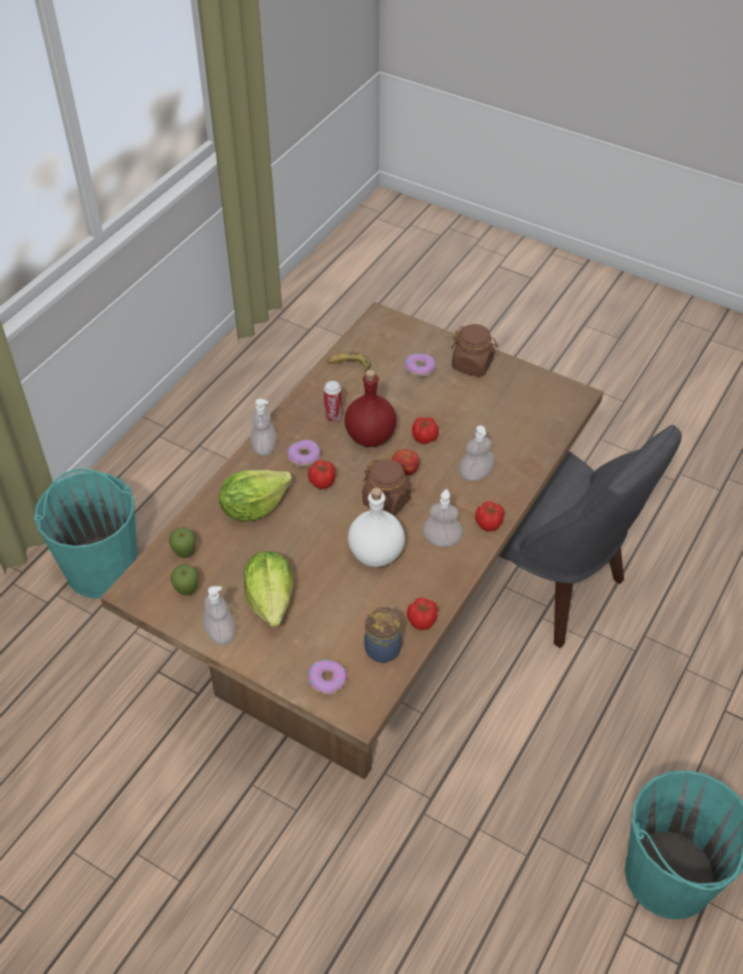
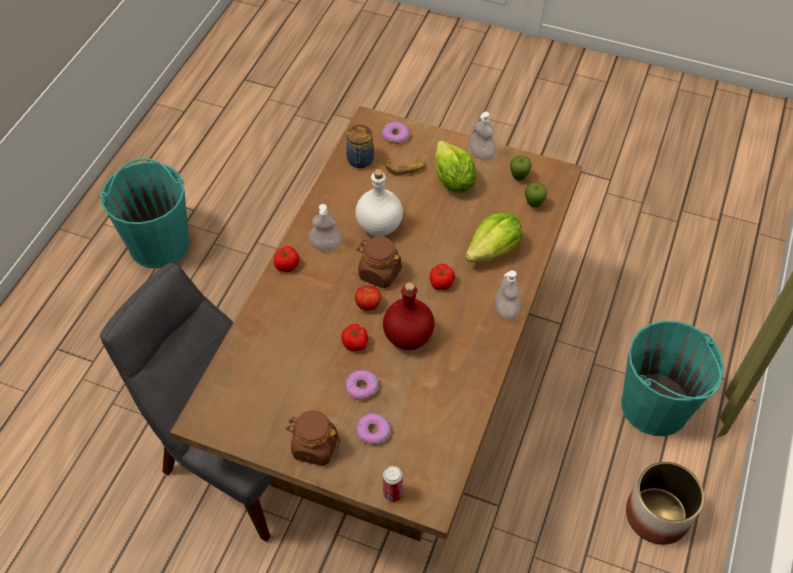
camera: 170 degrees right, 5 degrees up
(155, 479) = (657, 516): none -> planter
(304, 456) = (465, 306): donut -> donut (362, 387)
(333, 416) = (450, 354): can -> can (392, 493)
(349, 365) = (451, 424): banana -> banana (405, 168)
(422, 620) = (334, 182): tomato -> none
(475, 474) = (302, 311): soap dispenser -> none

